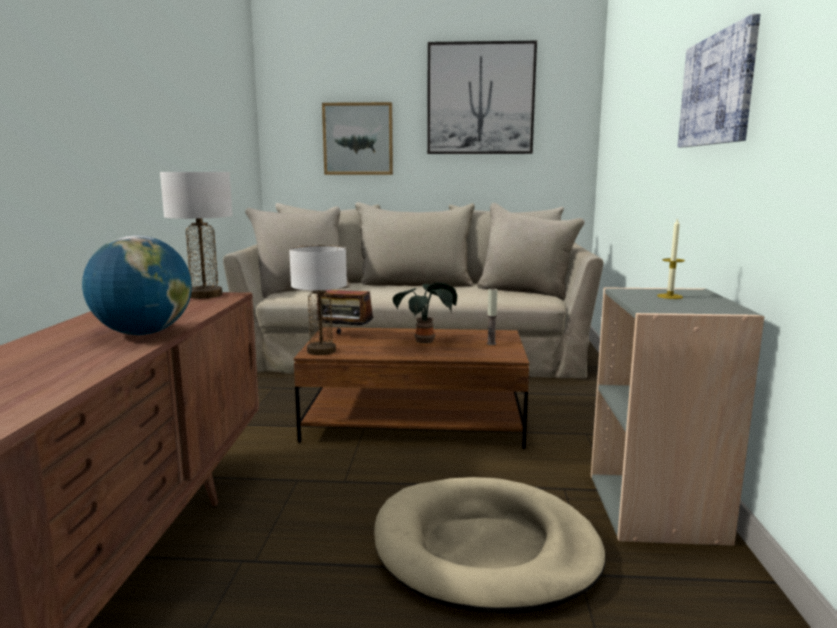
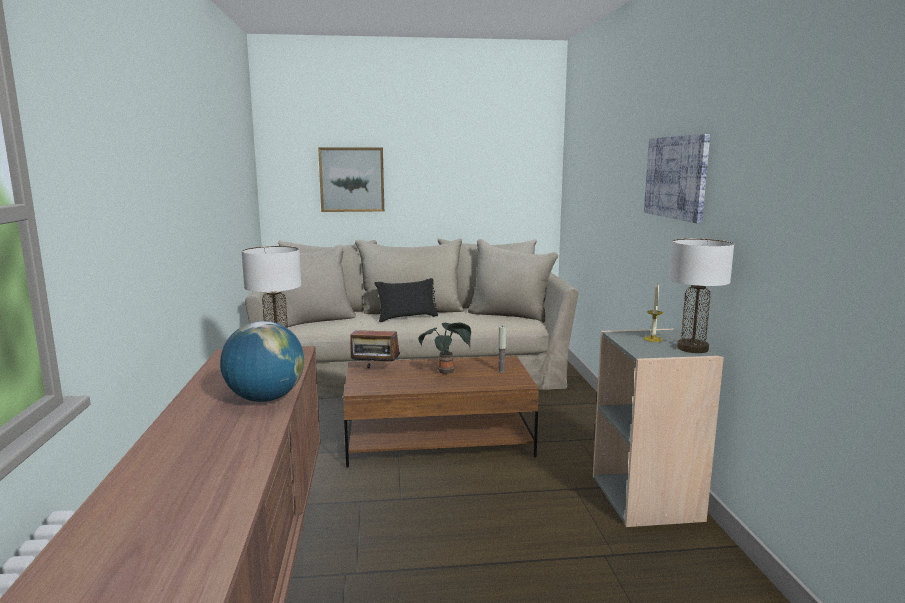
camera: 10 degrees left, 0 degrees up
(321, 351) = (363, 387): table lamp -> table lamp (692, 348)
(406, 289) = (407, 318): none -> black pillow
(480, 99) = (461, 145): picture -> none
(485, 550) = (531, 544): beige dog bed -> none

